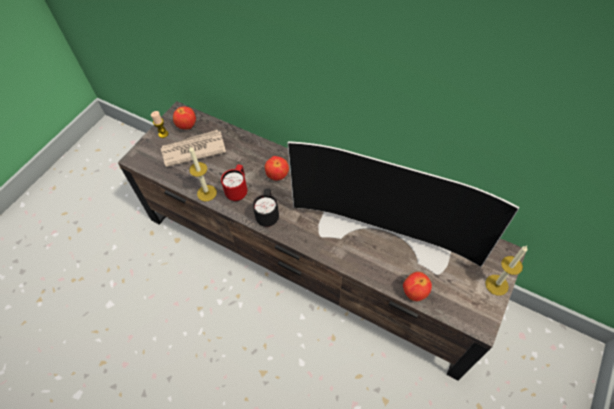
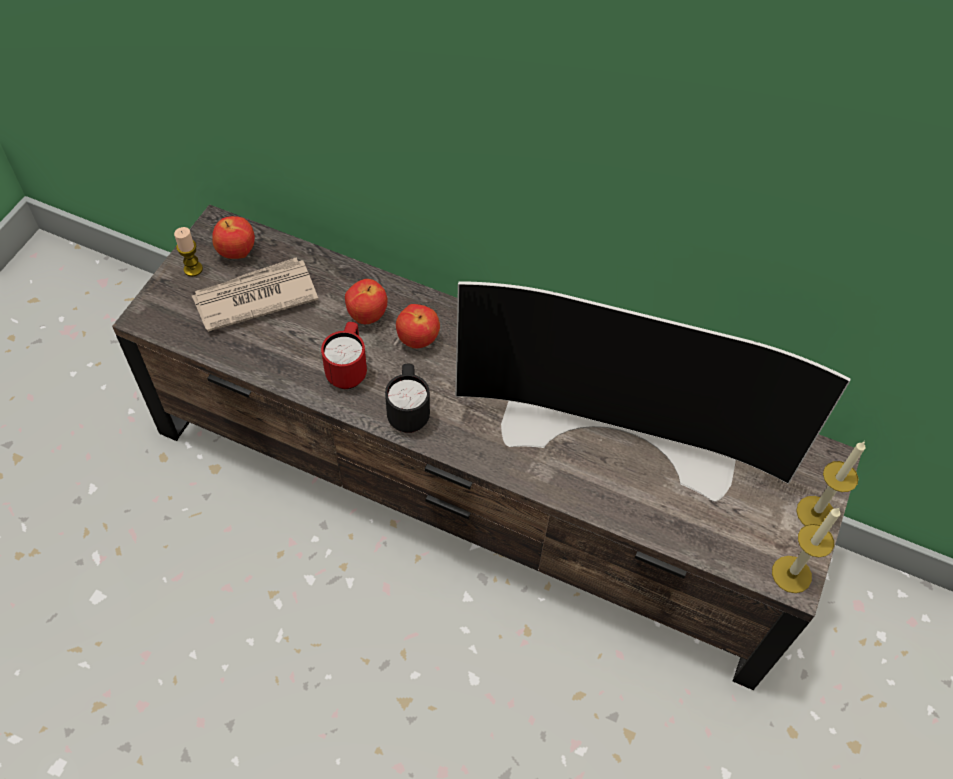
camera: 10 degrees left, 0 degrees up
(207, 193) = (290, 376): candle -> candle (791, 574)
(414, 292) = (678, 533): apple -> apple (367, 315)

